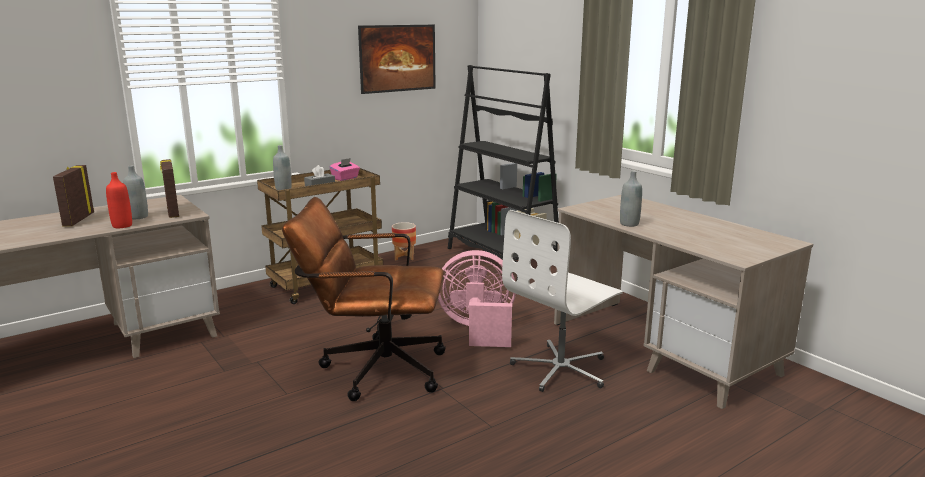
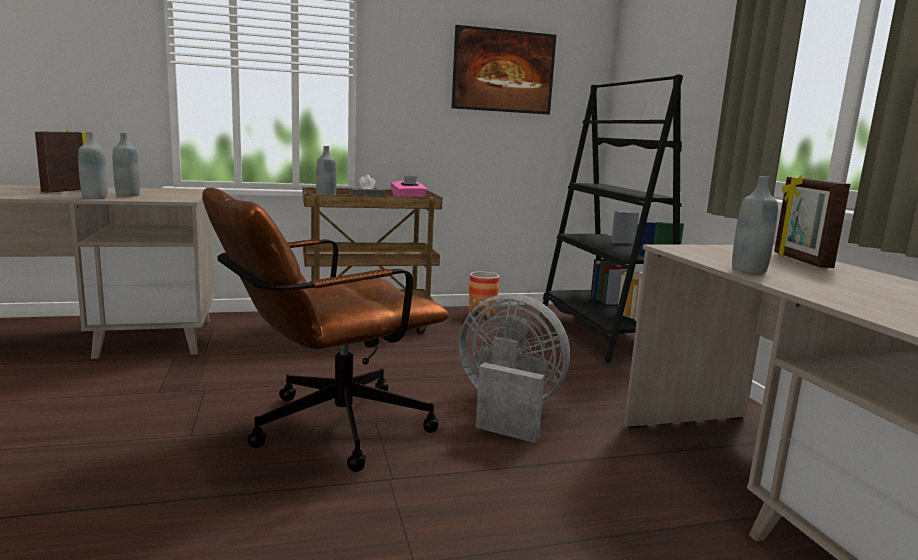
camera: 20 degrees right, 5 degrees down
(122, 225) = (95, 197): red bottle -> grey bottle
(172, 212) = (168, 196): picture frame -> picture frame (800, 260)
(373, 369) = (326, 429): brown office chair -> brown office chair turned 60 degrees counterclockwise
(478, 329) = (507, 410): pink fan -> grey fan
(561, 369) = (595, 495): white office chair -> none

